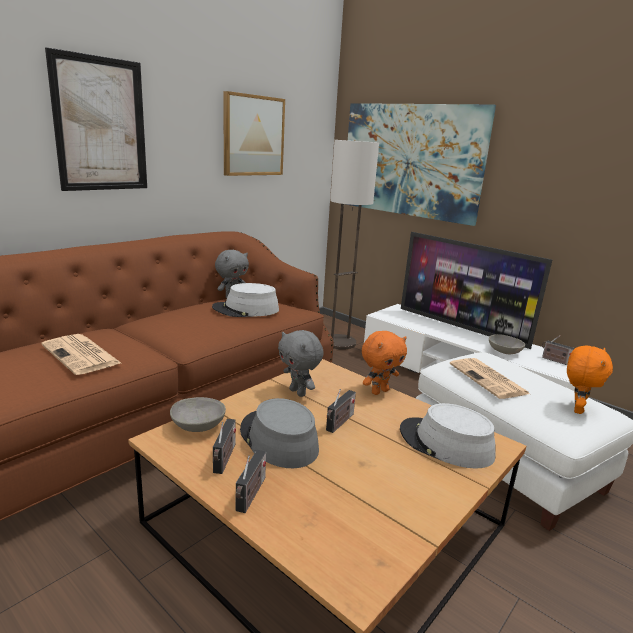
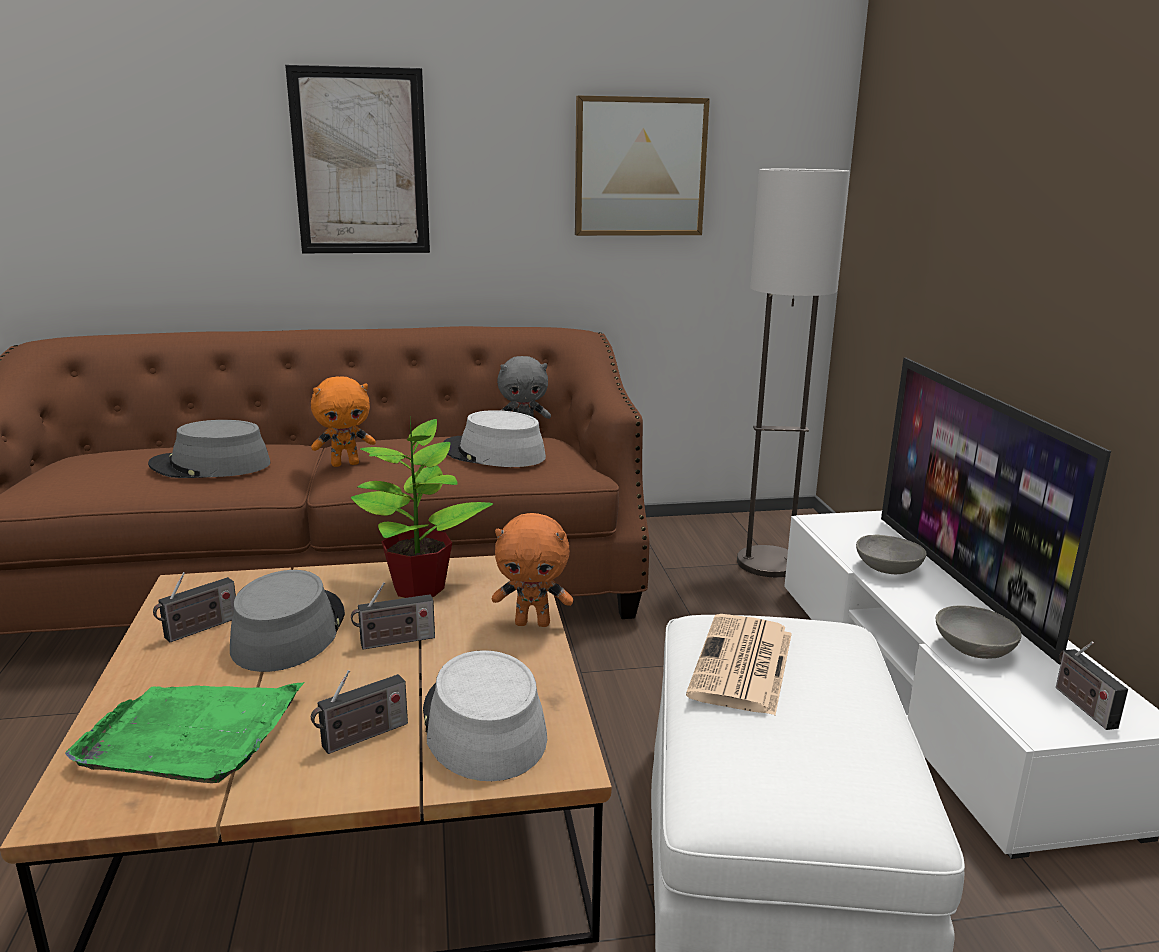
camera: 40 degrees right, 0 degrees up
(82, 355) = (210, 466): newspaper -> grey hat
(197, 427) = (238, 586): grey bowl -> grey bowl (887, 570)
(250, 495) = (153, 675): radio -> radio (362, 737)
(298, 392) = (419, 587): grey plush toy -> potted plant
(339, 514) = (192, 735): none -> green tray
(410, 160) = (939, 207): picture -> none
(576, 409) = (824, 775): orange plush toy -> orange plush toy (345, 464)

